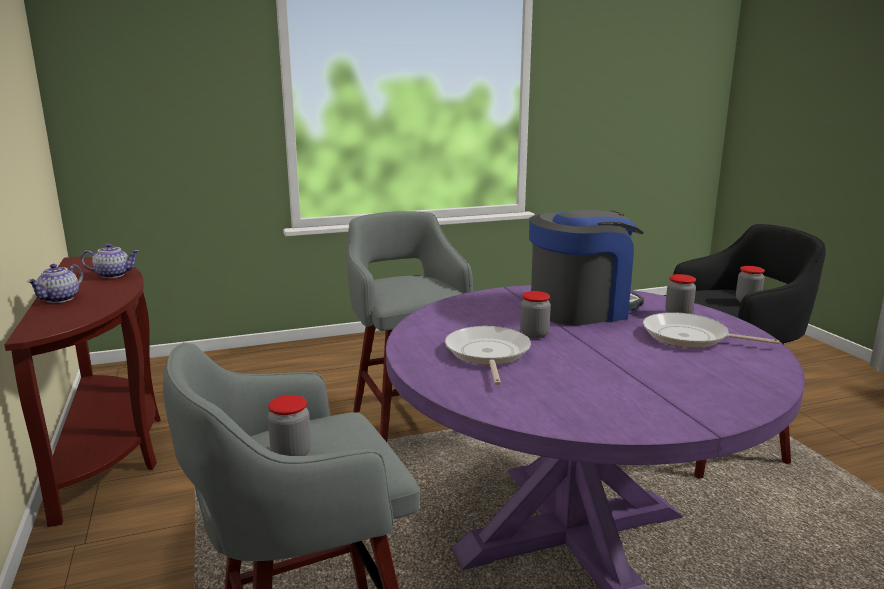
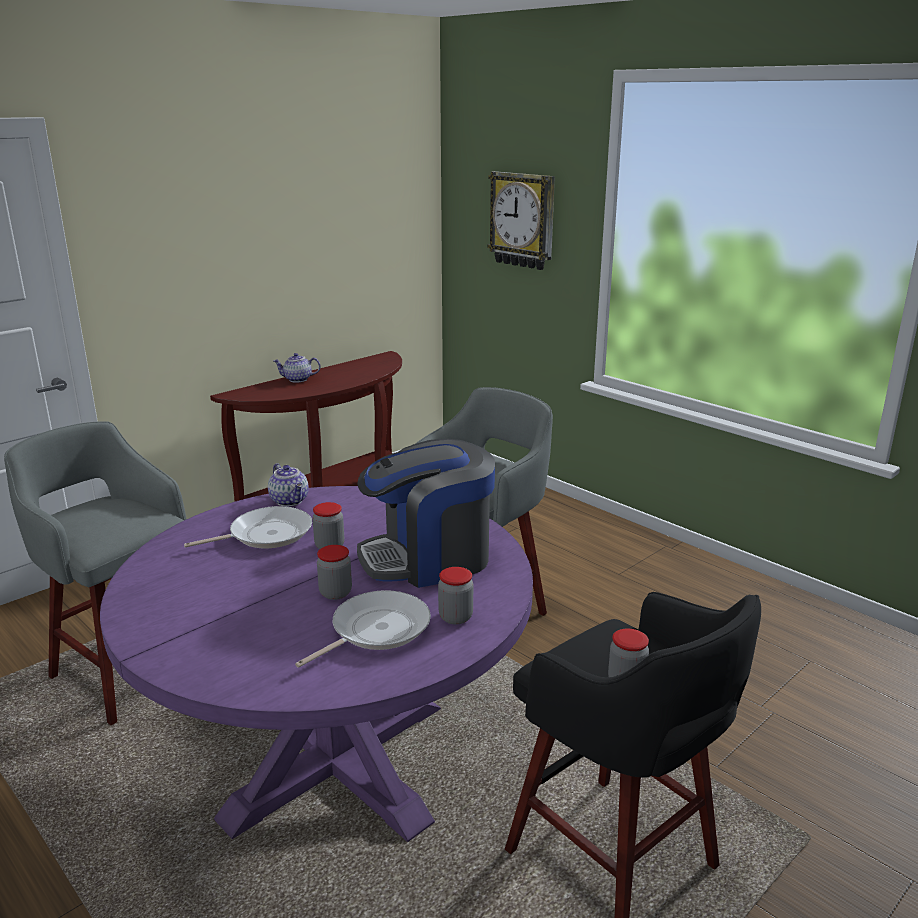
camera: 65 degrees right, 5 degrees up
(113, 275) = (362, 374): teapot -> teapot (290, 501)
(179, 90) = (523, 220): none -> wall clock
(291, 454) = (99, 515): jar -> jar (335, 593)
(581, 308) = (428, 558): coffee machine -> coffee machine turned 120 degrees clockwise
(690, 337) = (376, 630): frying pan -> frying pan turned 45 degrees clockwise

